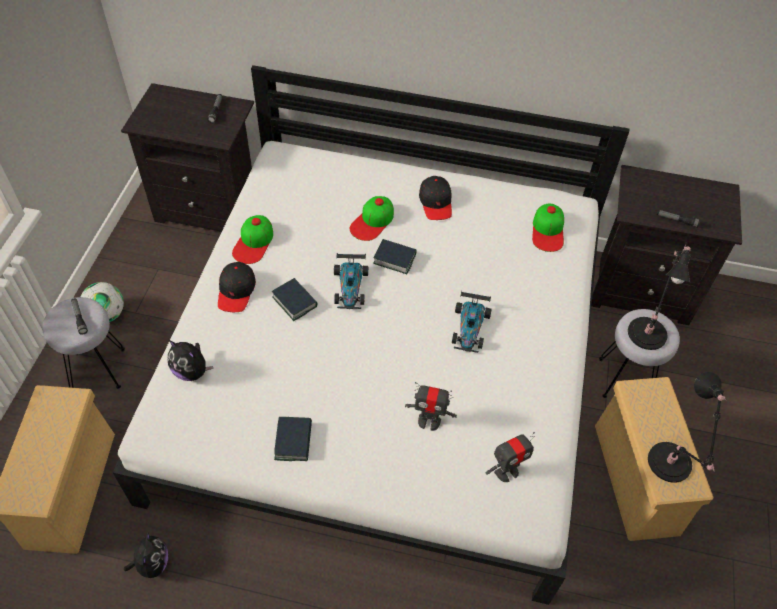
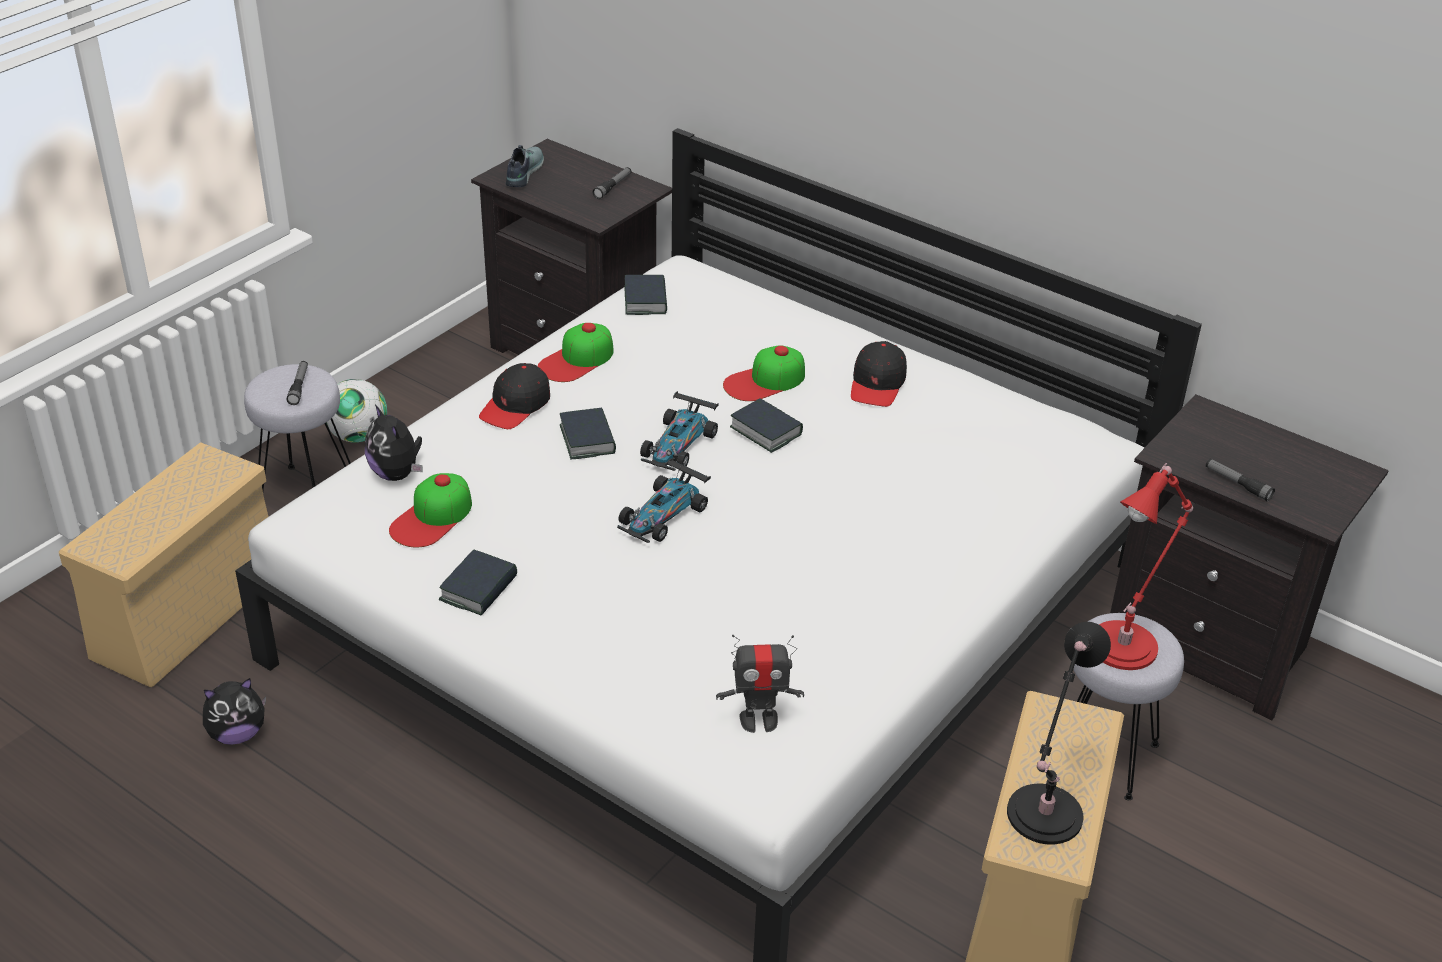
camera: 25 degrees right, 15 degrees down
(151, 115) = (522, 172): none -> shoe
(152, 563) = (237, 734): plush toy -> plush toy turned 45 degrees clockwise
(269, 183) = (645, 300): none -> book
(429, 421) = (684, 628): toy robot -> none
(470, 327) = (824, 541): toy car -> toy car (663, 514)
(548, 231) = (1033, 462): cap -> cap (432, 517)
(648, 331) = (1127, 643): black table lamp -> red table lamp

